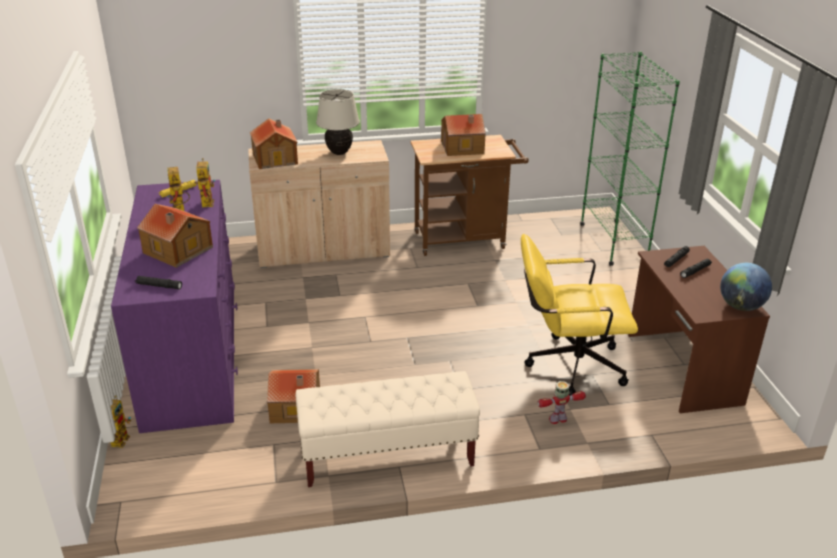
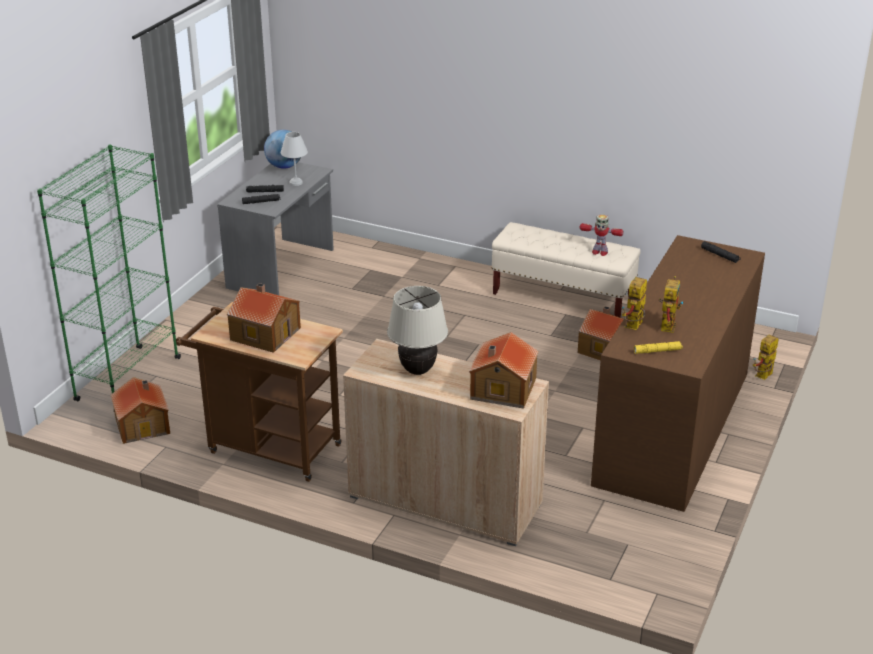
camera: 145 degrees left, 0 degrees up
(177, 251) = (690, 281): toy house -> toy house (143, 424)
(192, 353) = (673, 427): purple dresser -> brown dresser
(558, 419) = (419, 274): toy robot -> toy robot (599, 252)
(567, 365) = (360, 300): yellow office chair -> none
(682, 369) = (282, 268): brown desk -> grey desk
(692, 292) = (296, 182): none -> white table lamp

